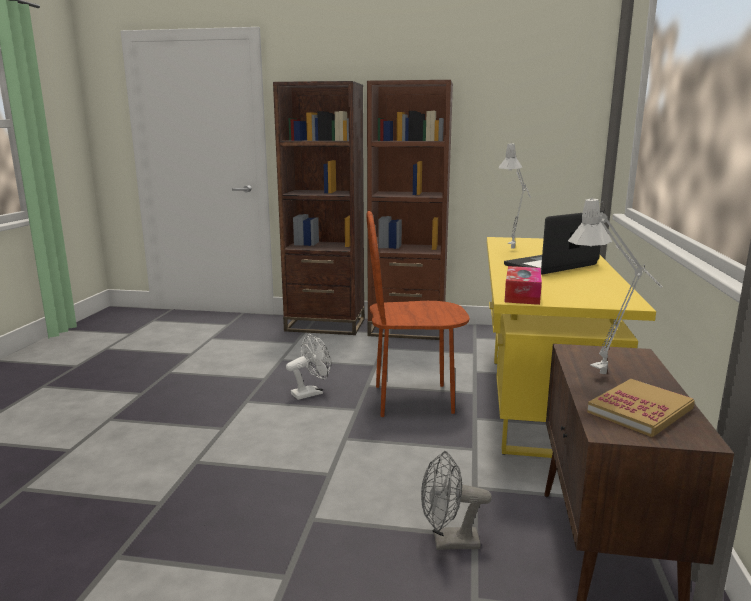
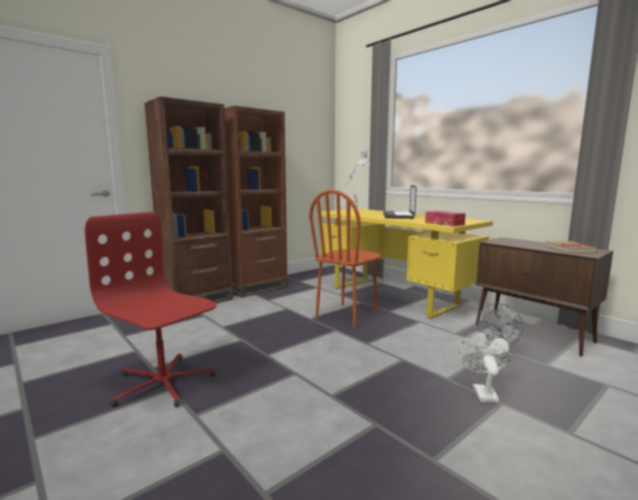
camera: 50 degrees left, 5 degrees down
(146, 387) = (162, 384): none -> red office chair
(311, 393) = (292, 334): white fan -> white fan (483, 391)
(608, 374) = (526, 244): grey table lamp -> none

